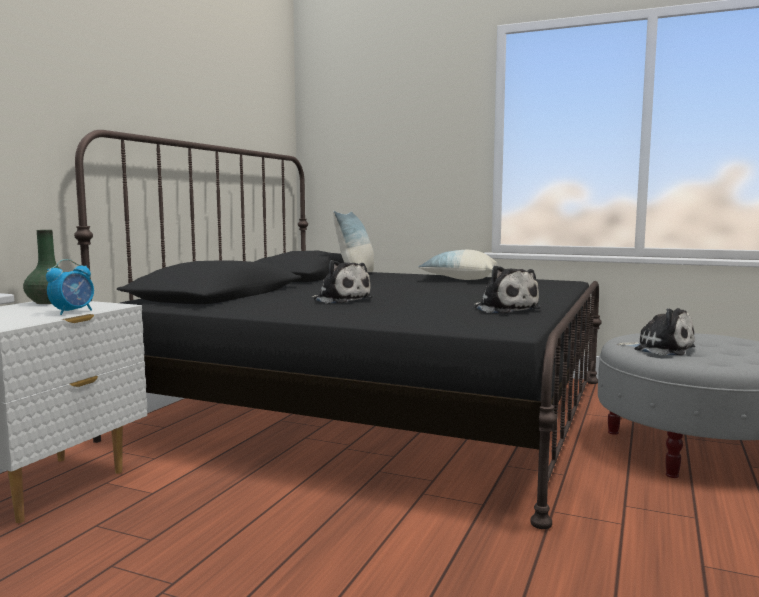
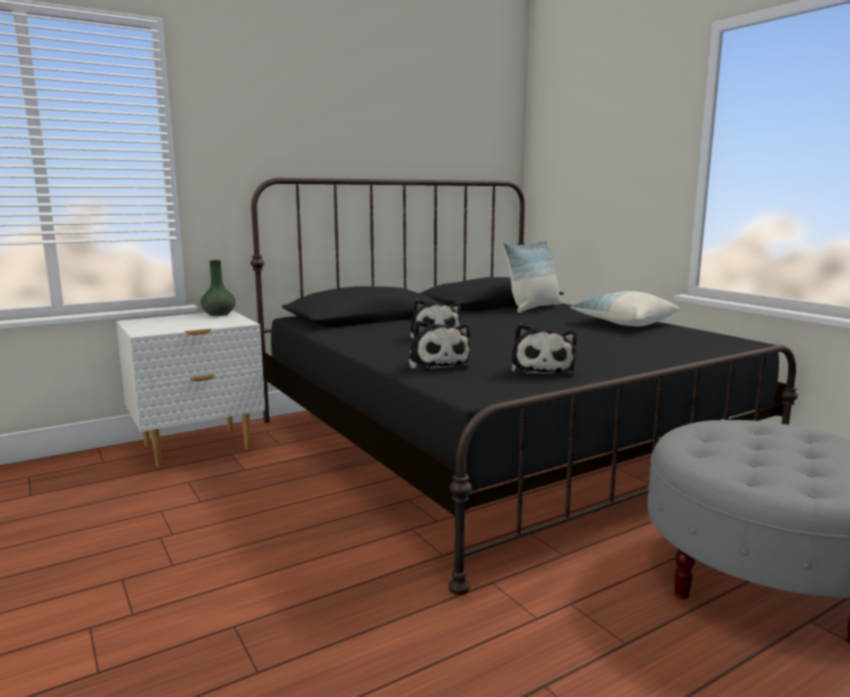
camera: 35 degrees right, 5 degrees up
(73, 312) = (206, 325): alarm clock -> none
(660, 349) = (720, 445): plush toy -> plush toy (437, 363)

